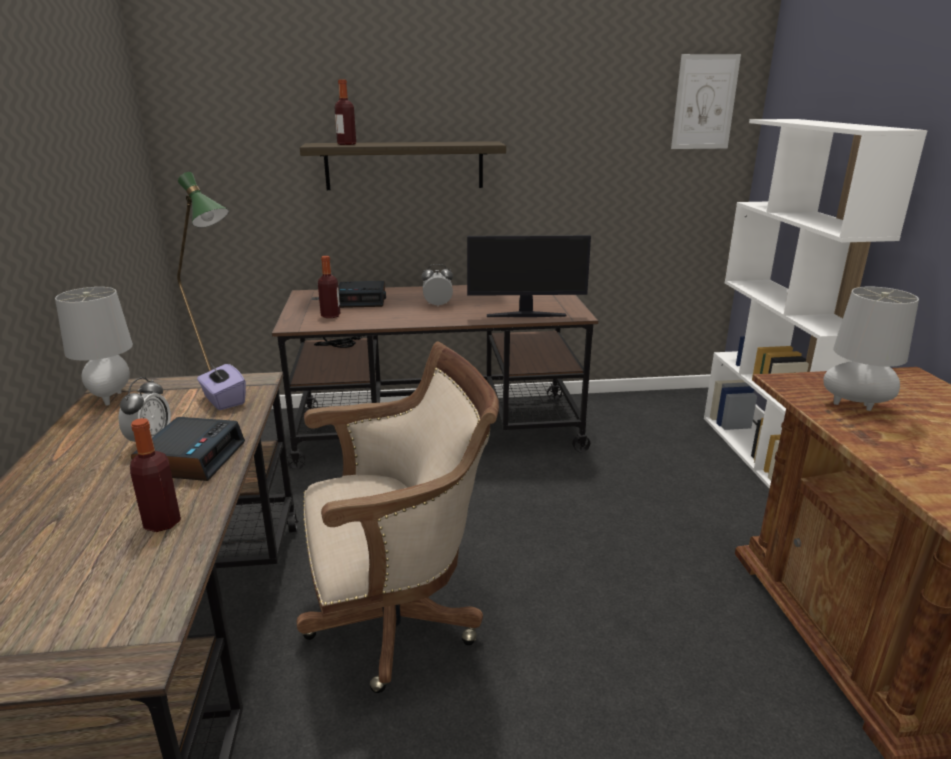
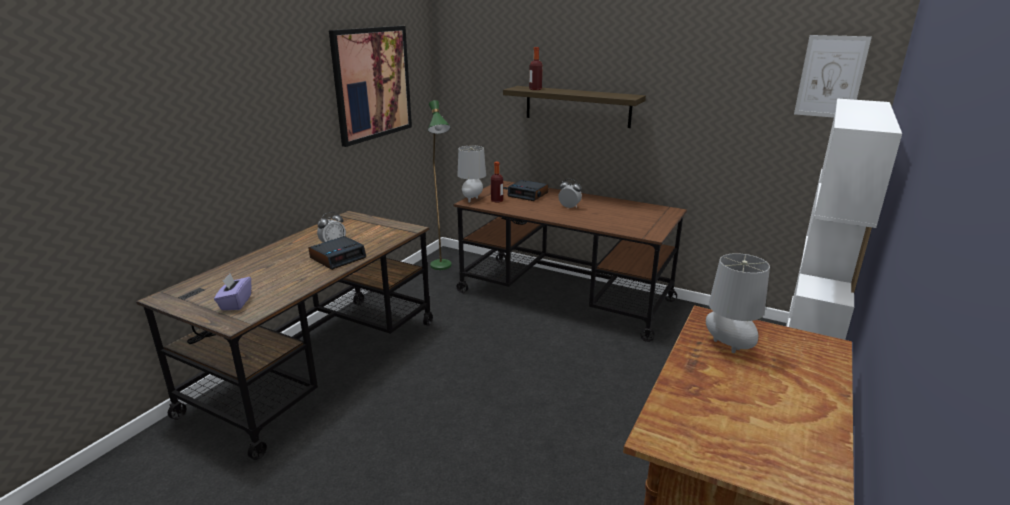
camera: 35 degrees right, 0 degrees up
(81, 145) = (372, 83): none -> picture
(110, 397) = (343, 220): grey table lamp -> grey table lamp (472, 199)
(162, 522) = (296, 280): bottle -> none
(224, 400) = (384, 235): purple tissue box -> purple tissue box (235, 303)
(400, 622) = (432, 389): office chair -> none
(526, 315) = (616, 227): monitor -> none

